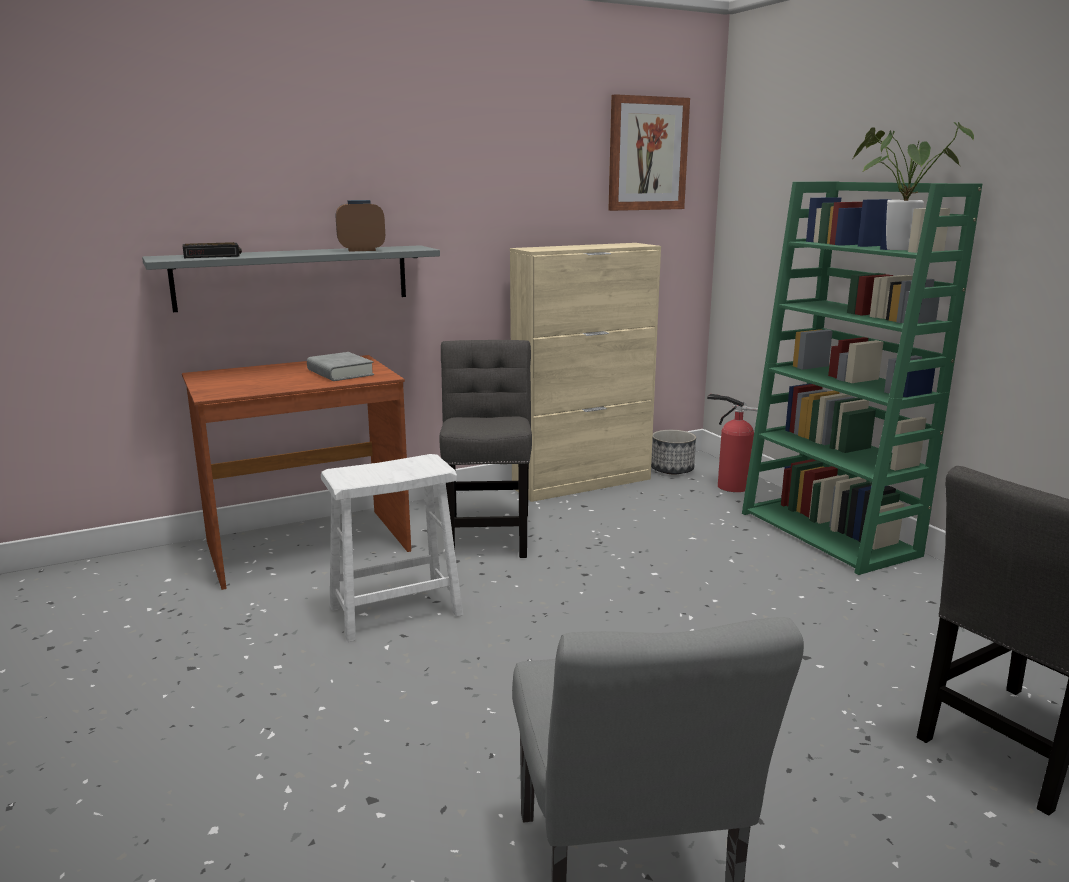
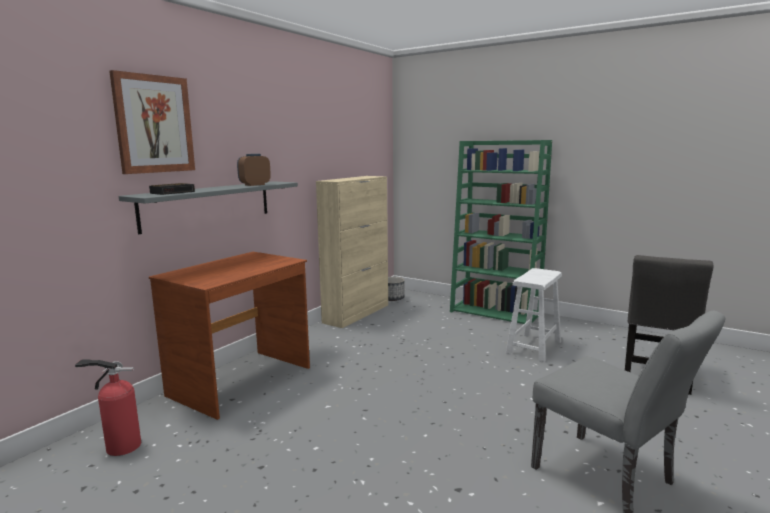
camera: 30 degrees left, 5 degrees down
(340, 373) = (261, 262): grey book -> none
(396, 611) = (344, 399): white stool -> white stool (534, 347)
(488, 532) = (340, 348): grey chair -> none
(647, 154) = (366, 128): picture -> picture (154, 124)
(729, 486) = (428, 301): fire extinguisher -> fire extinguisher (120, 446)
(890, 249) = (516, 170): potted plant -> none

